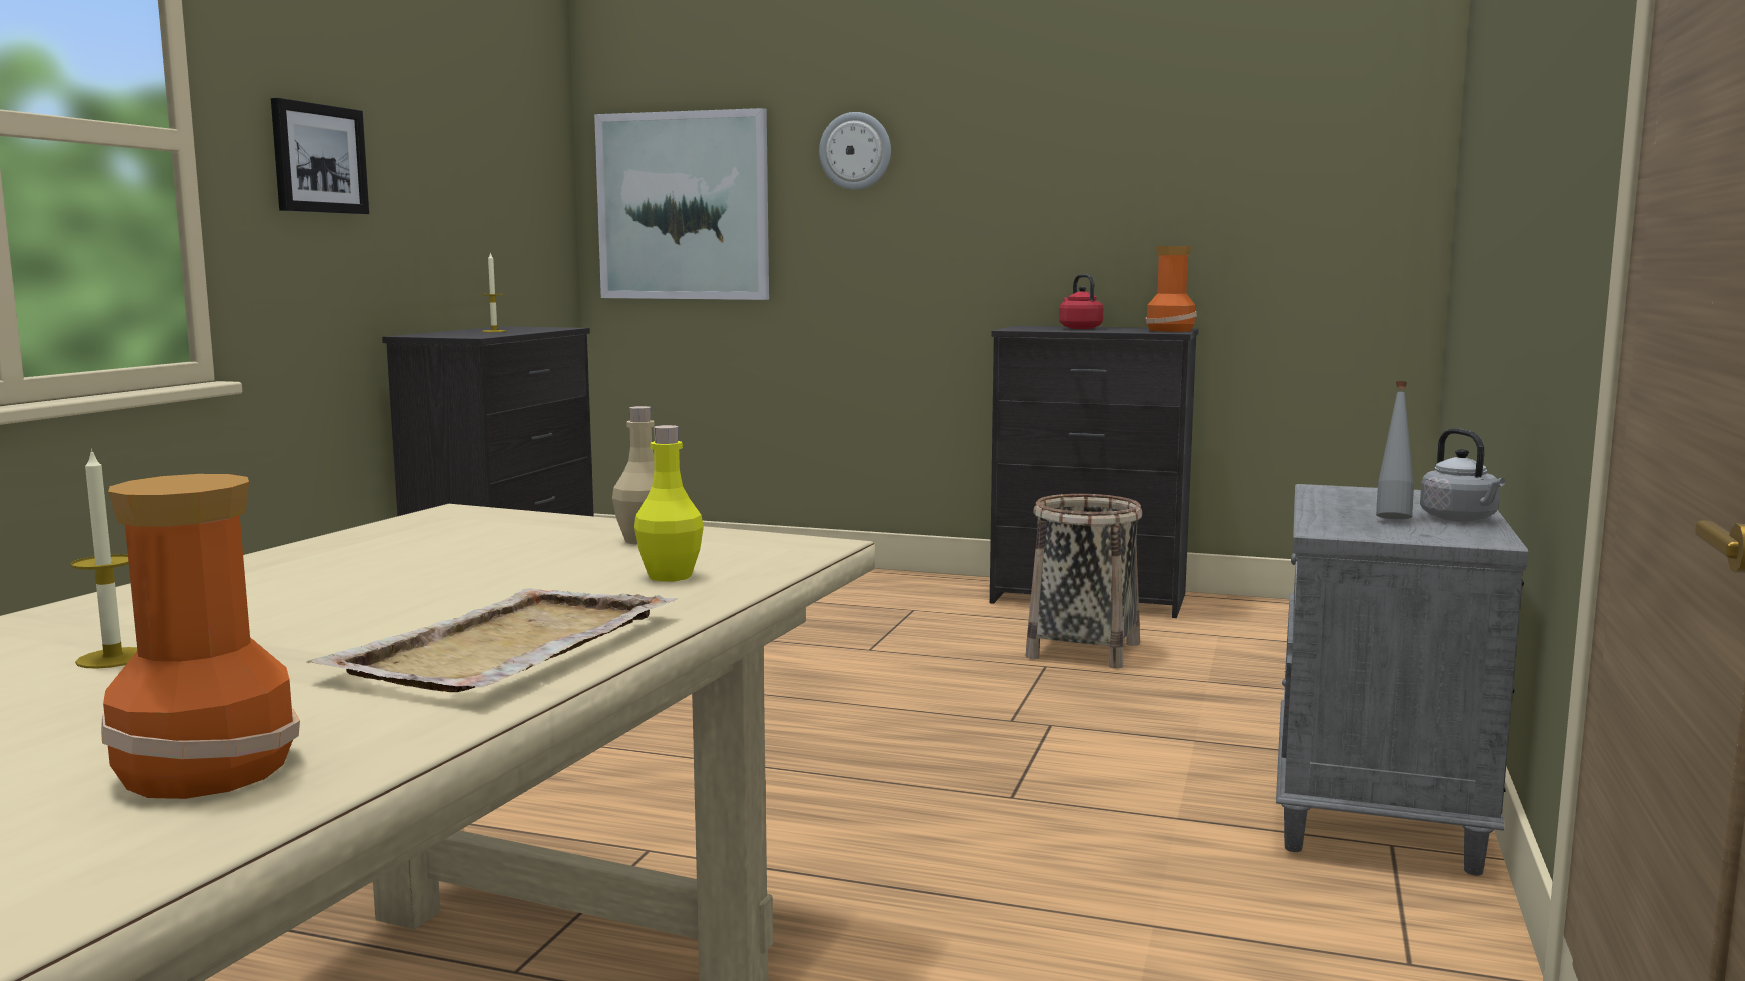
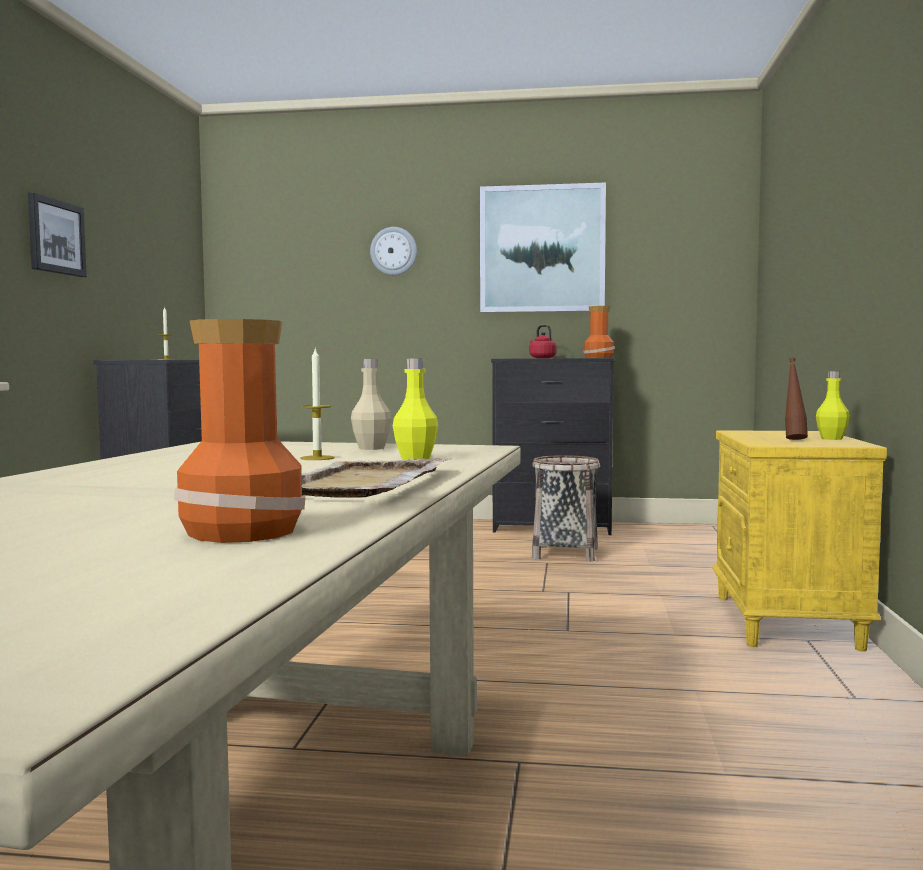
camera: 10 degrees left, 5 degrees down
(113, 658) = (82, 496): candle -> candle (317, 458)
(683, 206) = (278, 286): picture -> picture (542, 249)
(1377, 808) = (787, 622): grey nightstand -> yellow nightstand
(1393, 518) = (793, 439): grey bottle -> brown bottle
(1461, 519) = (831, 439): grey kettle -> yellow bottle

